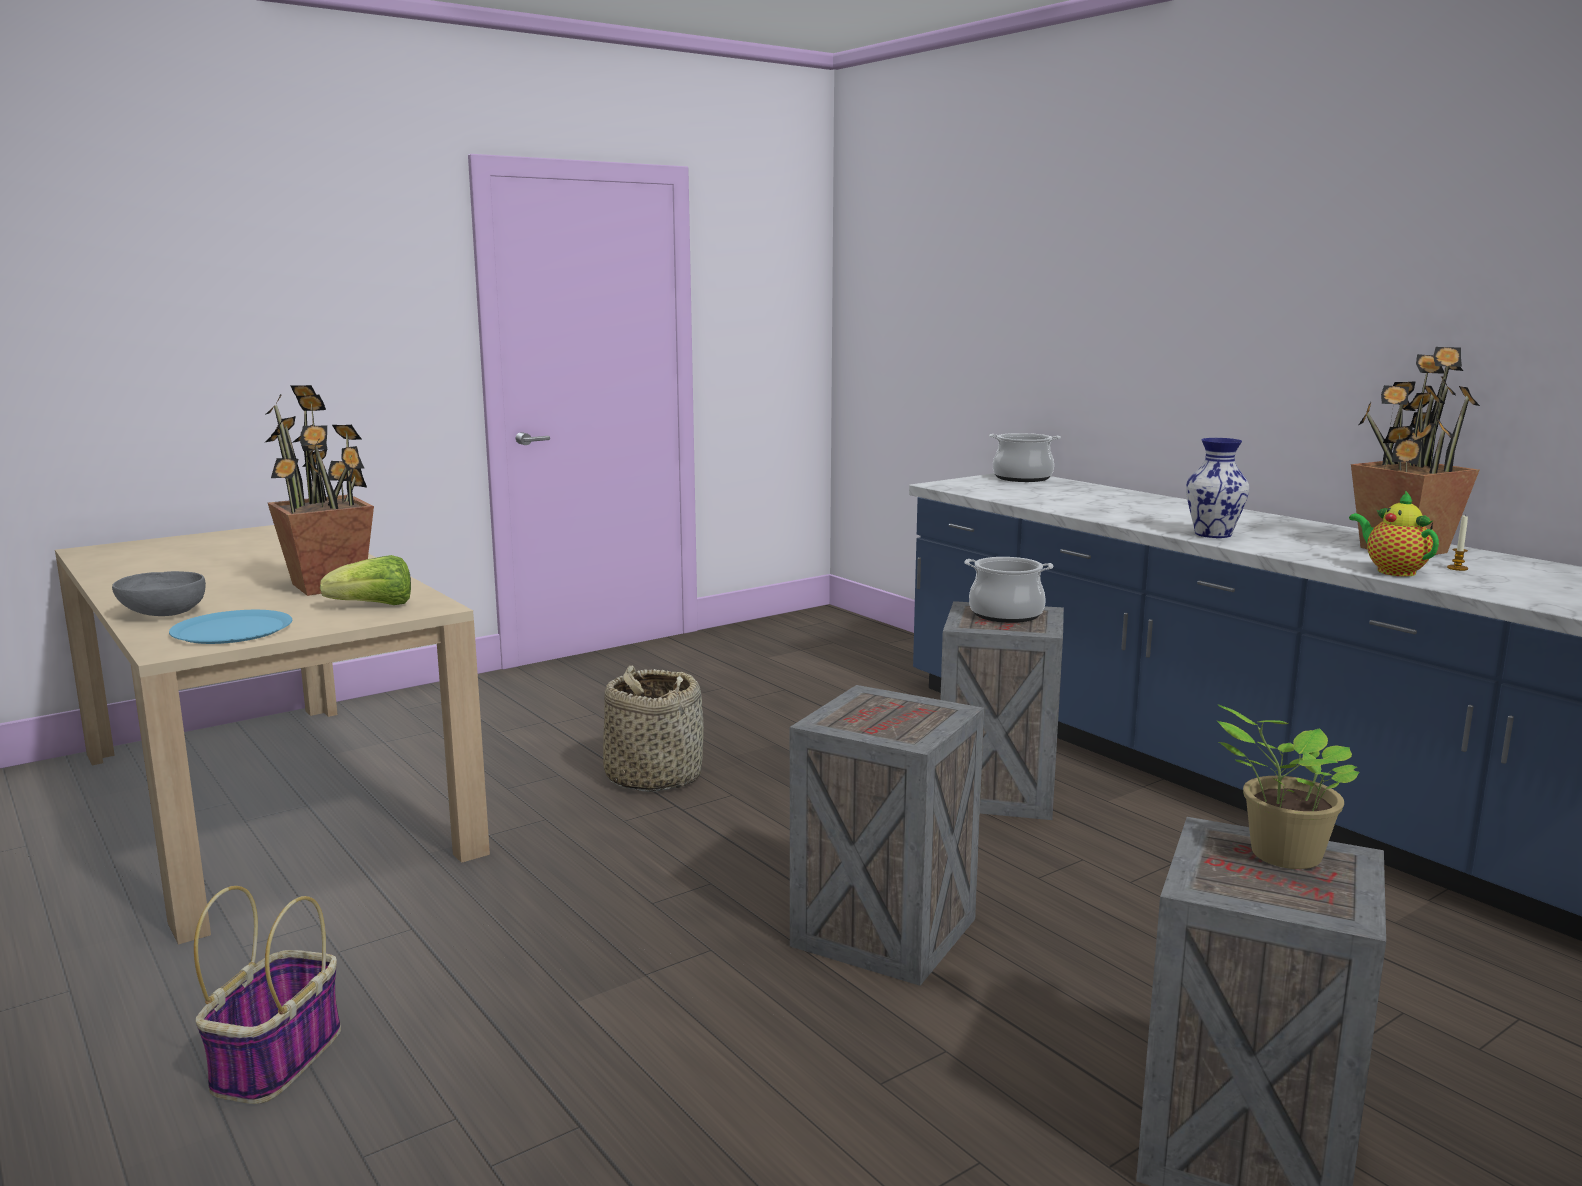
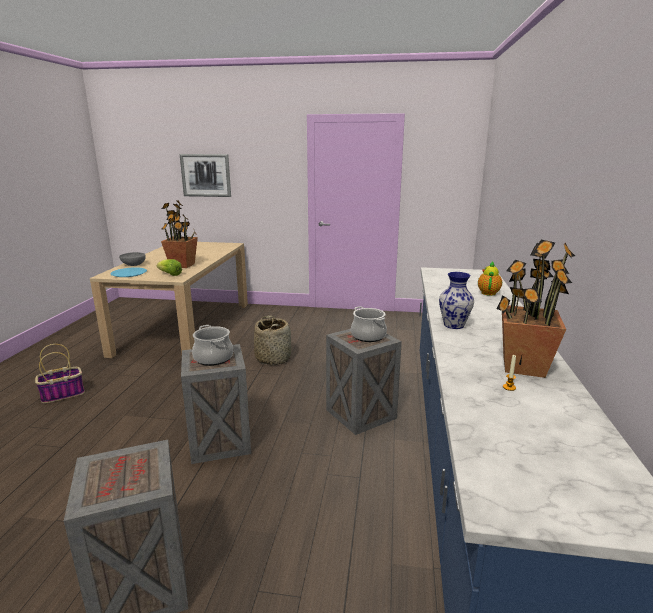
camera: 45 degrees right, 5 degrees up
(166, 323) = (206, 175): none -> picture
(1022, 478) = (481, 274): cooking pot -> cooking pot (213, 358)
(1280, 855) = (141, 470): potted plant -> none
(1392, 571) = (463, 374): teapot -> teapot (488, 292)

